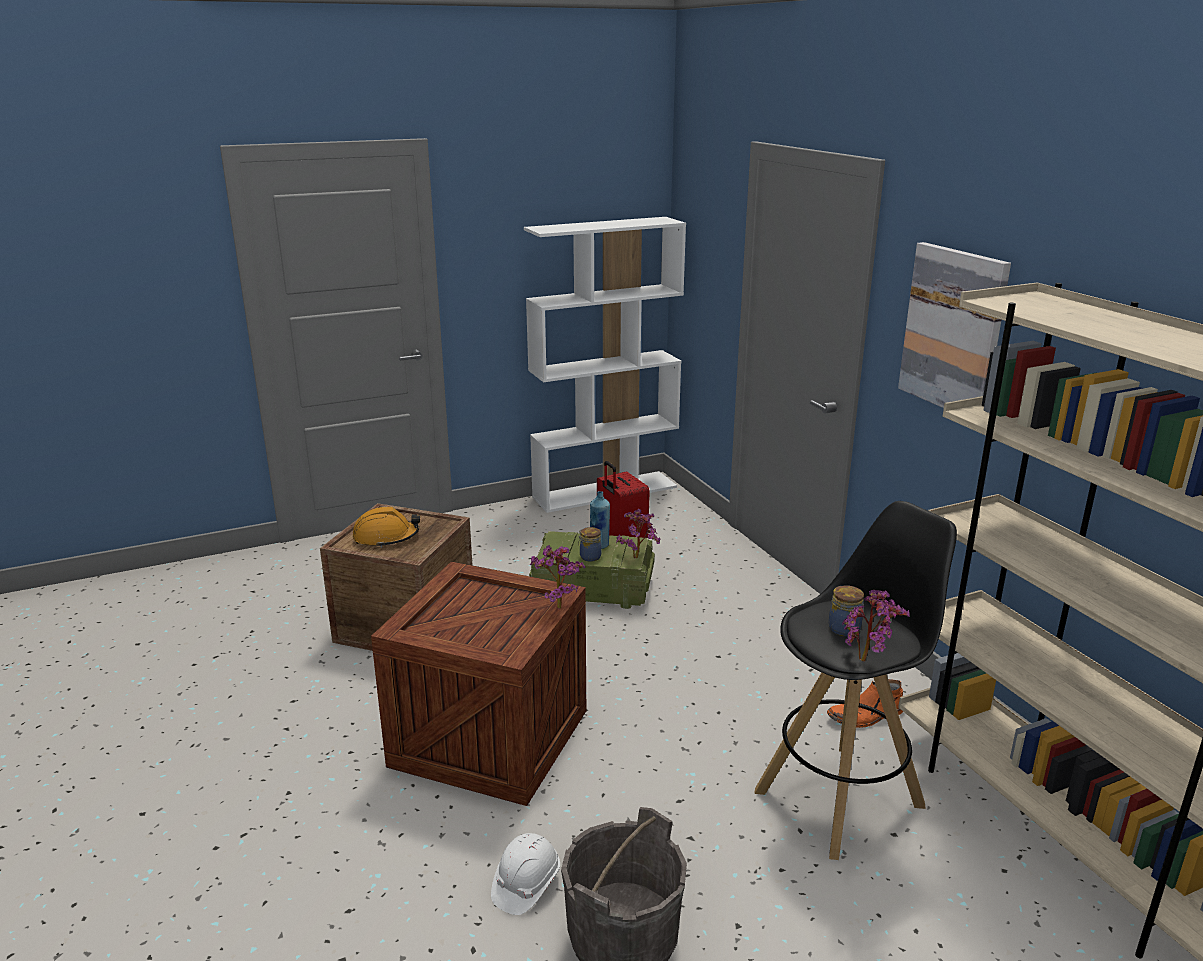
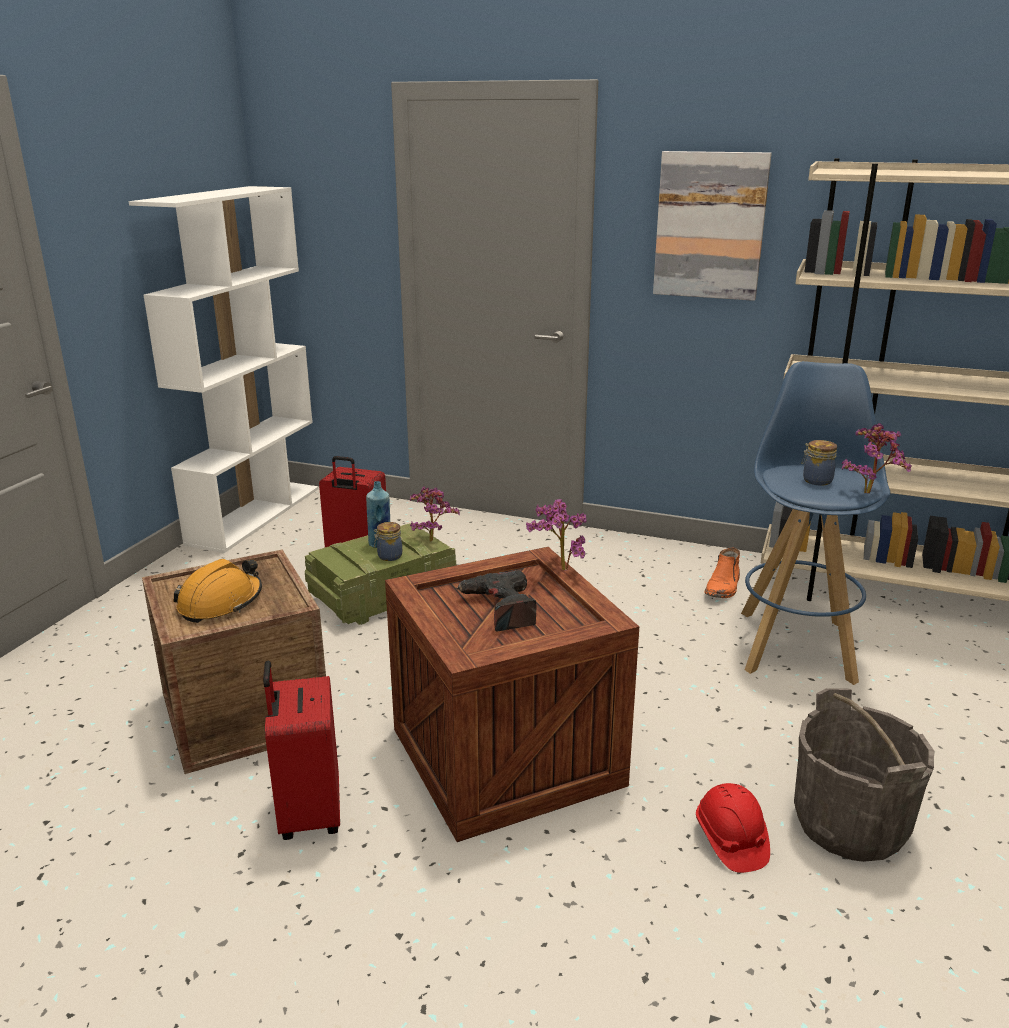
camera: 45 degrees left, 0 degrees up
(348, 701) = (308, 814): none -> red suitcase
(477, 614) = (500, 609): none -> power drill
(526, 884) = (730, 840): white hard hat -> red hard hat
(841, 797) = (796, 644): black stool -> blue stool

